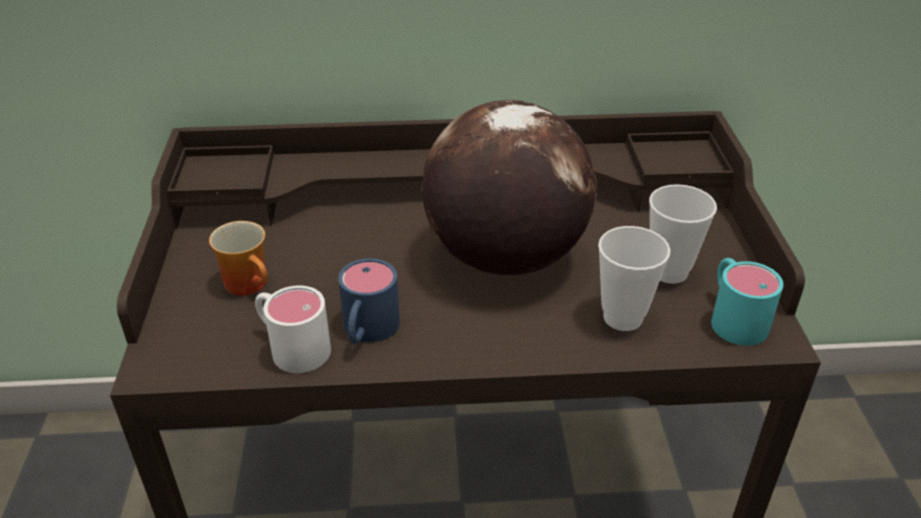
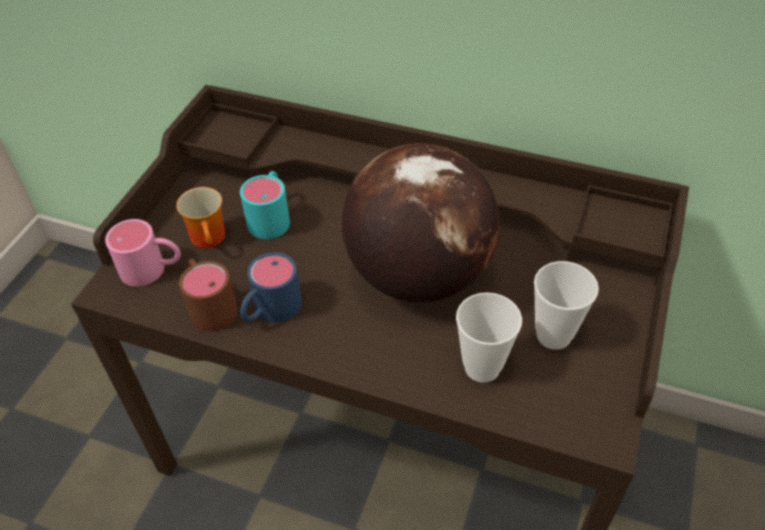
camera: 25 degrees right, 10 degrees up
(197, 331) = (152, 269): none -> pink mug
(291, 346) = (209, 304): white mug -> brown mug
(733, 317) = (582, 400): turquoise mug -> turquoise mug (271, 216)

